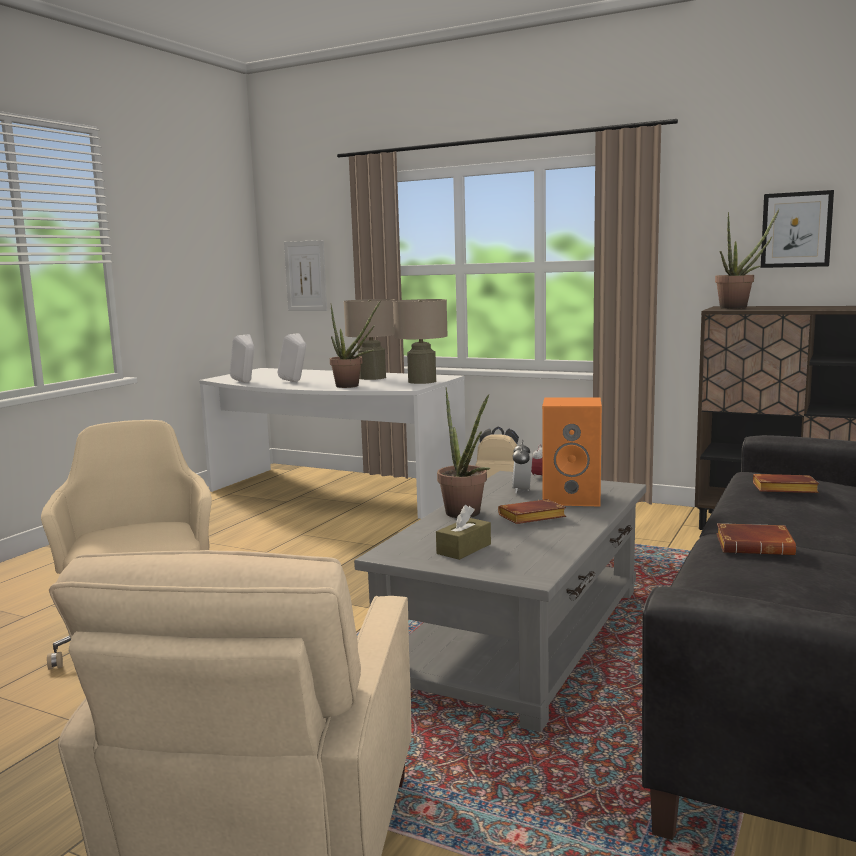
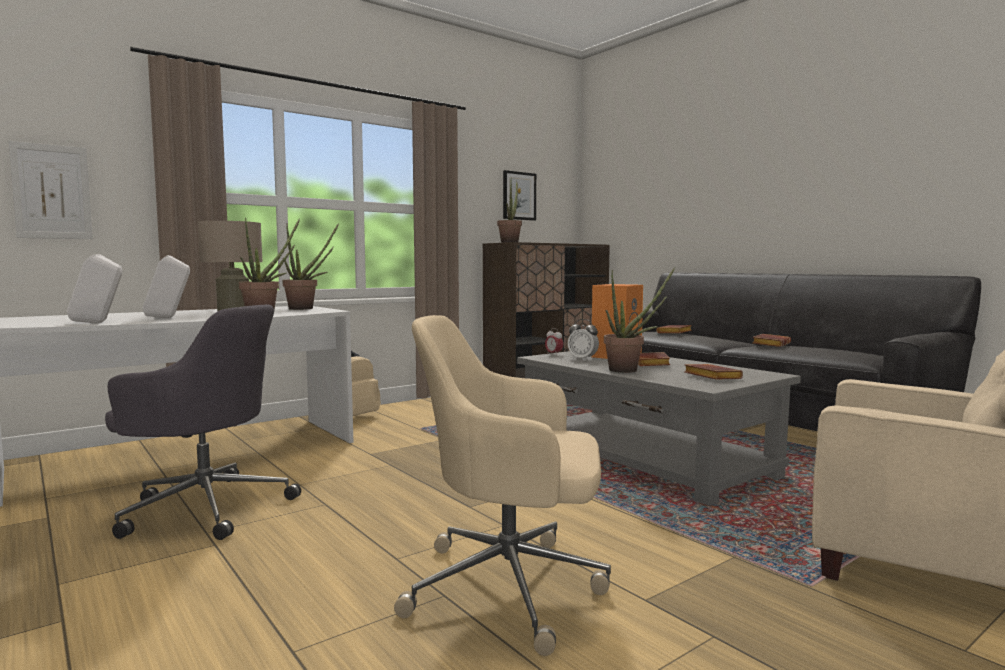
camera: 65 degrees left, 5 degrees down
(237, 527) = (205, 508): none -> grey office chair
(422, 381) = (306, 308): beige table lamp -> potted plant
(464, 549) = (710, 377): brown tissue box -> brown book

